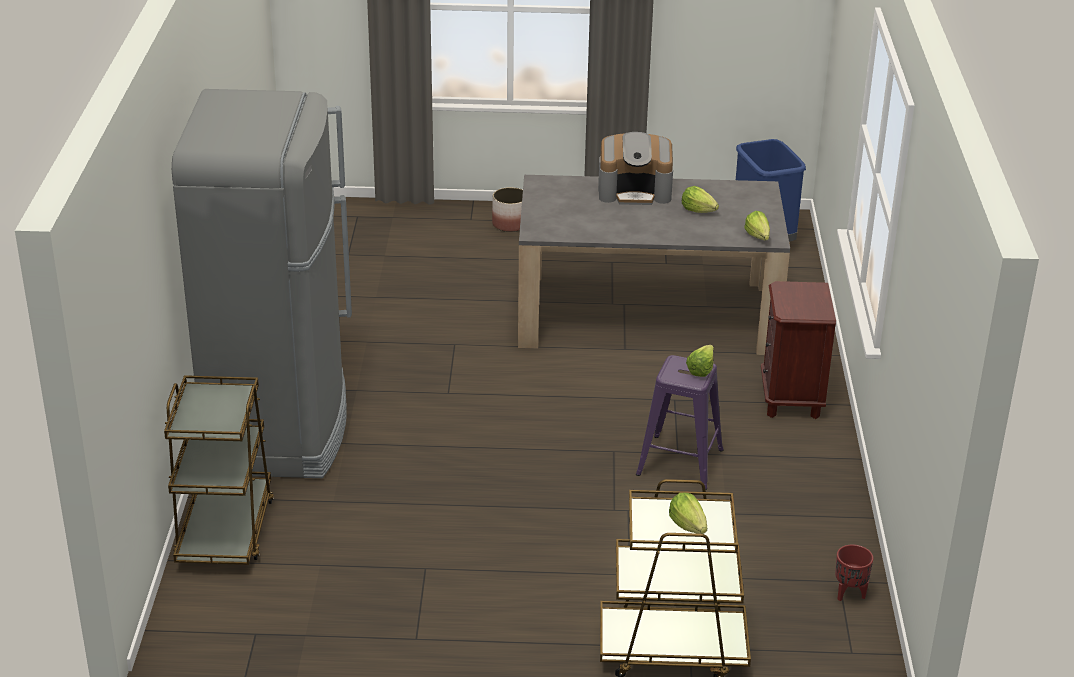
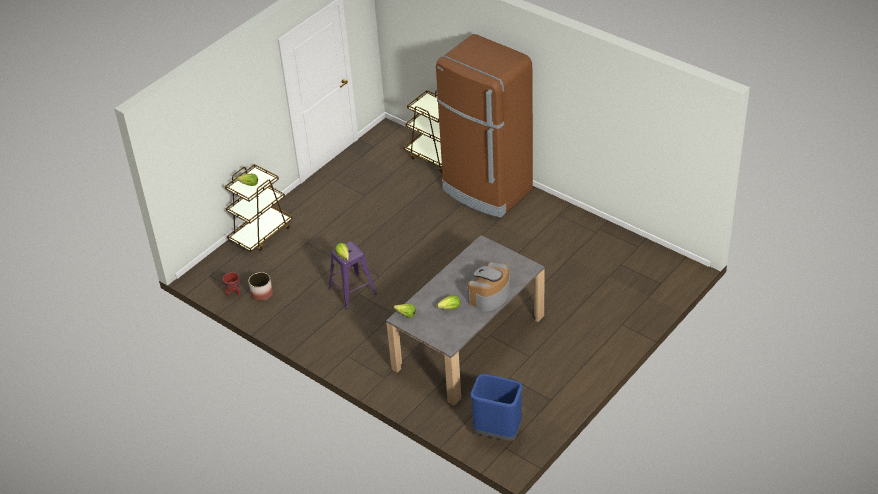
camera: 130 degrees right, 10 degrees up
(280, 430) = (487, 191): grey fridge -> brown fridge
(510, 224) = (604, 337): planter -> planter (262, 294)
(791, 399) = (356, 352): brown nightstand -> none

